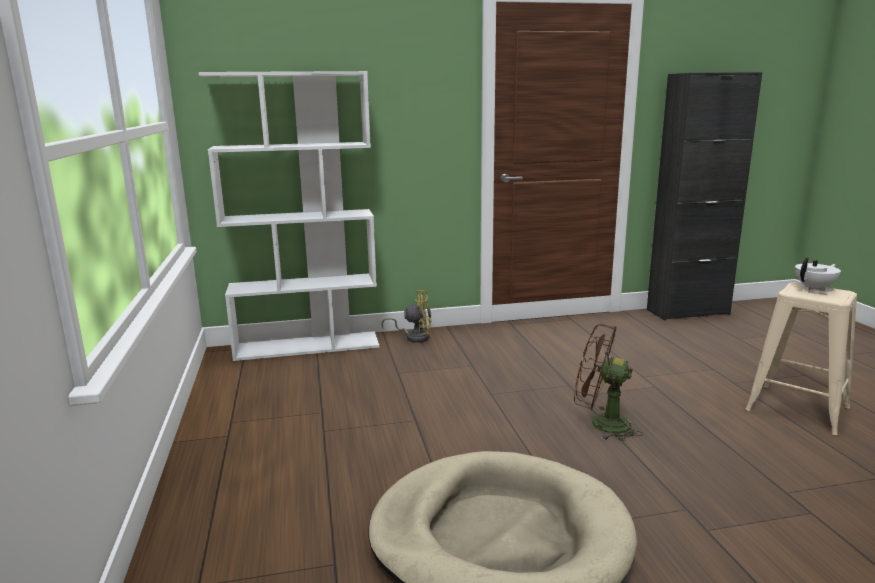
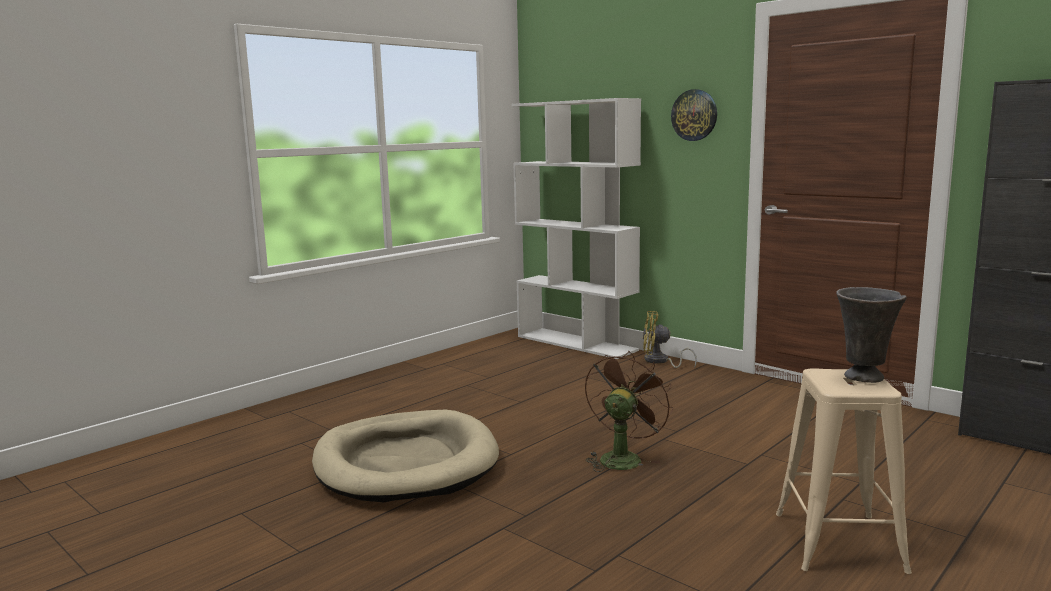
camera: 55 degrees right, 5 degrees down
(414, 337) = (660, 361): yellow fan -> yellow fan turned 135 degrees clockwise
(424, 92) = (694, 115): none -> wall clock
(601, 423) = (622, 458): brown fan -> brown fan turned 45 degrees clockwise
(815, 288) = (864, 378): white teapot -> grey vase

